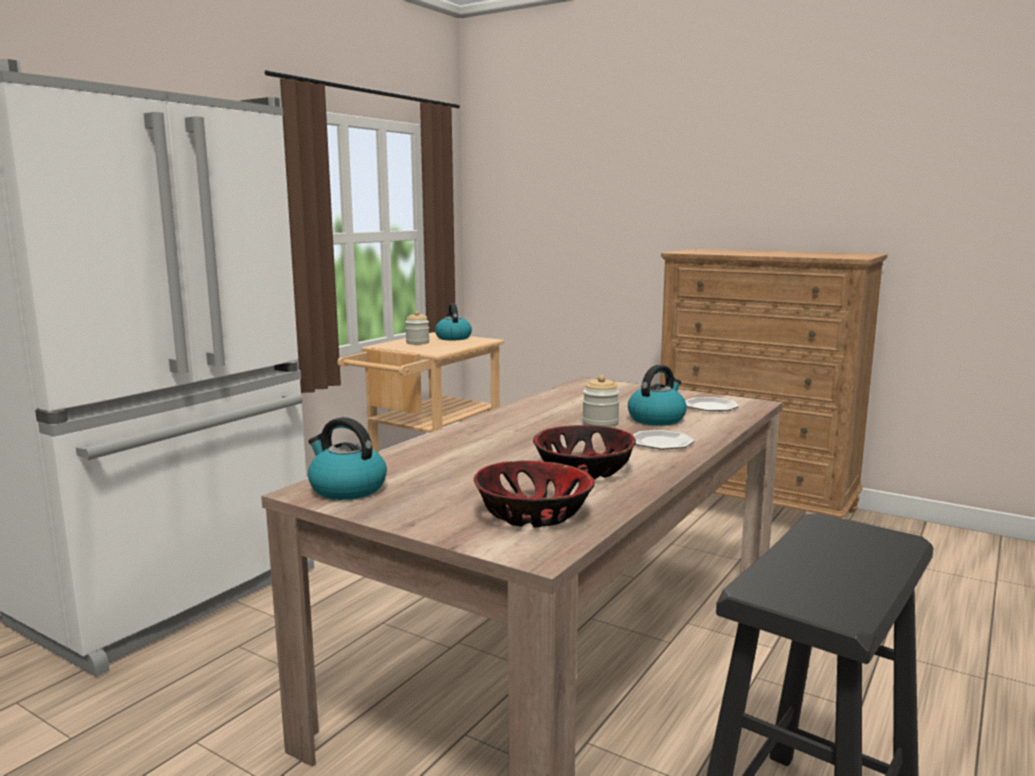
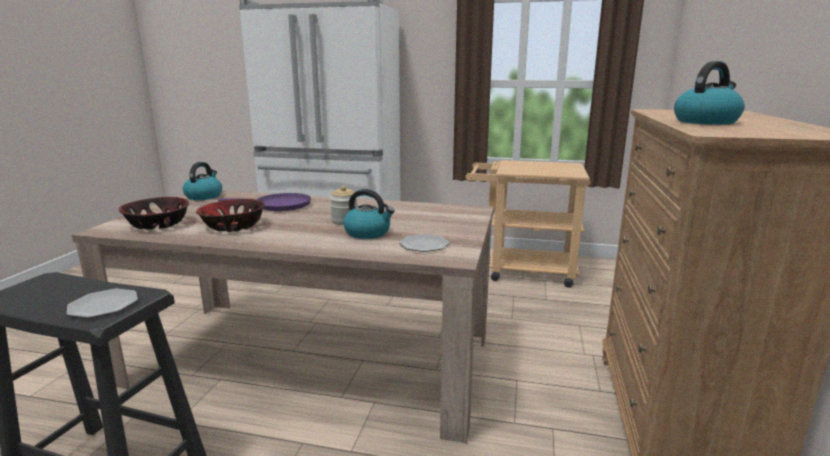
camera: 70 degrees right, 5 degrees up
(417, 343) = (533, 165): jar -> none
(453, 338) = (567, 168): kettle -> kettle (706, 122)
(483, 446) = (279, 205): none -> purple frying pan
(661, 443) = (301, 238): plate -> plate (103, 306)

